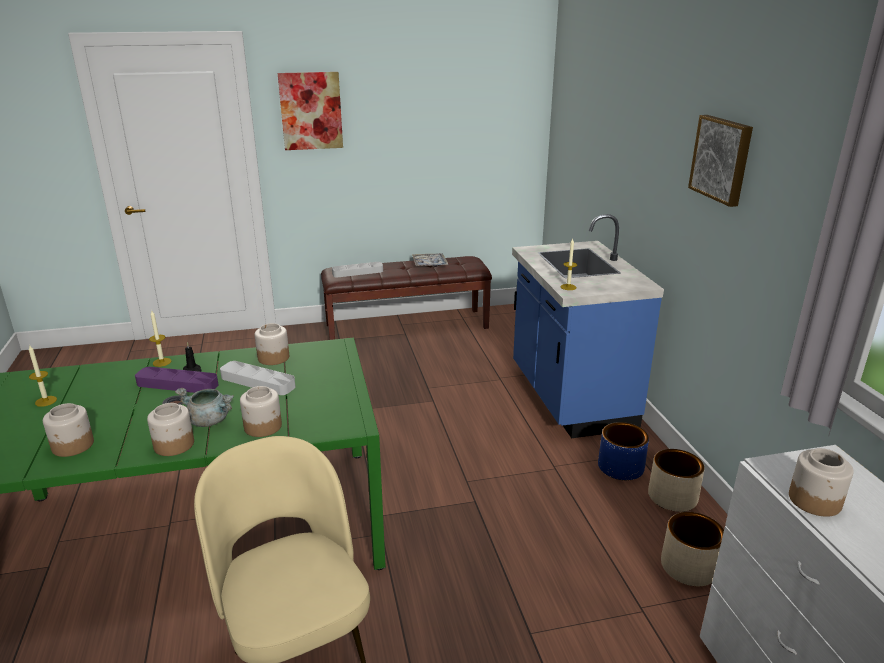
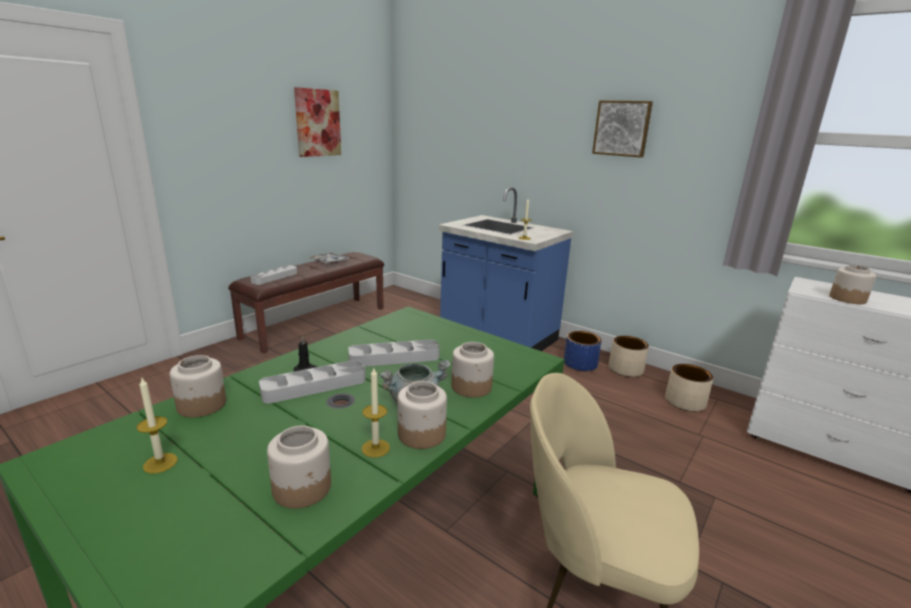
camera: 40 degrees left, 5 degrees down
(162, 362) = (254, 374): candle -> candle (375, 448)
(177, 384) = (314, 386): purple tray -> grey tray
(273, 358) = (369, 337): jar -> jar (201, 405)
(311, 111) = (205, 118): picture -> picture (317, 123)

